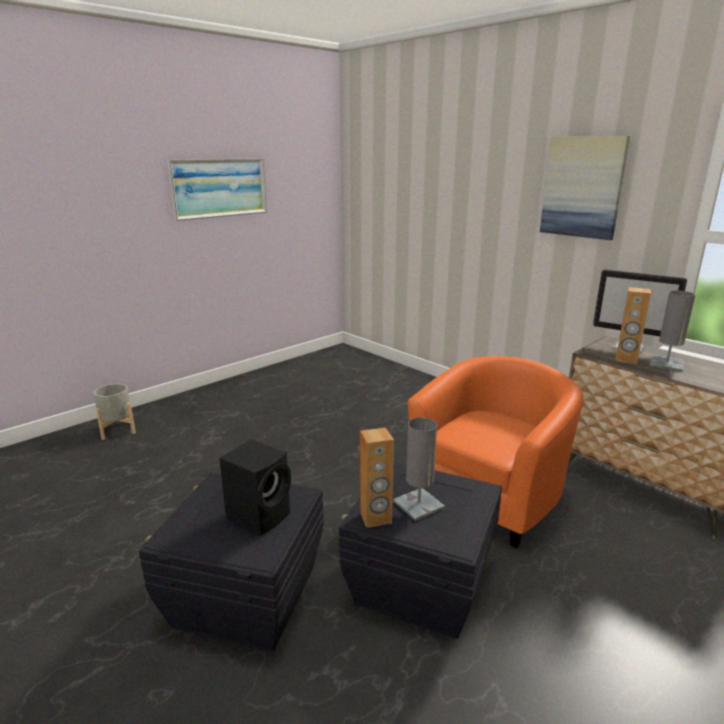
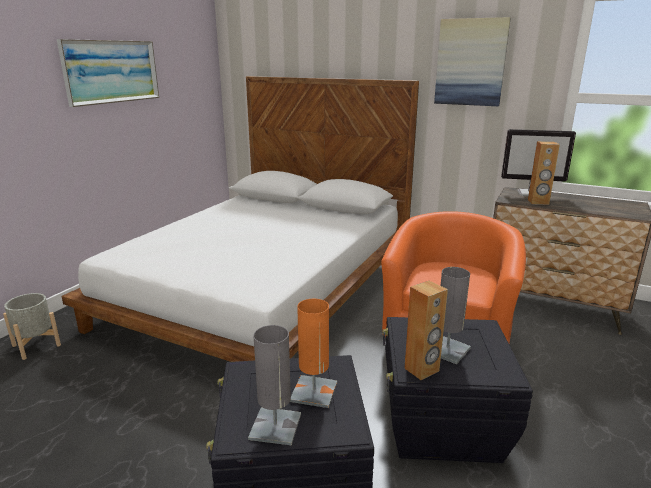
camera: 20 degrees left, 0 degrees up
(260, 515) = (314, 392): black speaker -> orange table lamp
(333, 413) = (265, 290): none -> white bed
(666, 364) = (568, 202): grey table lamp -> grey table lamp (275, 426)

